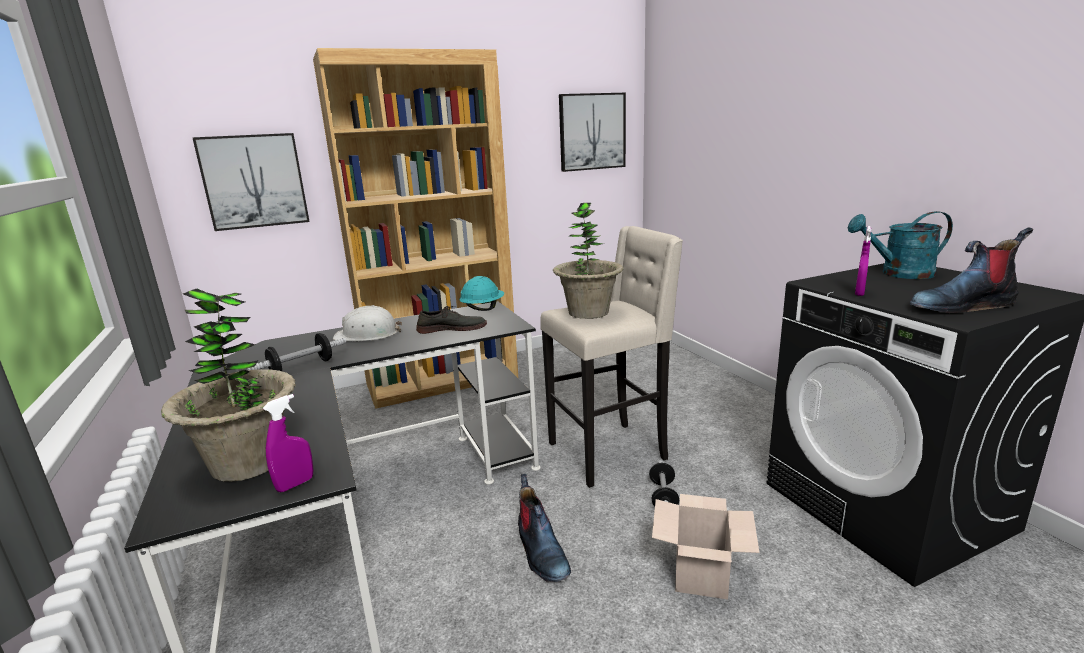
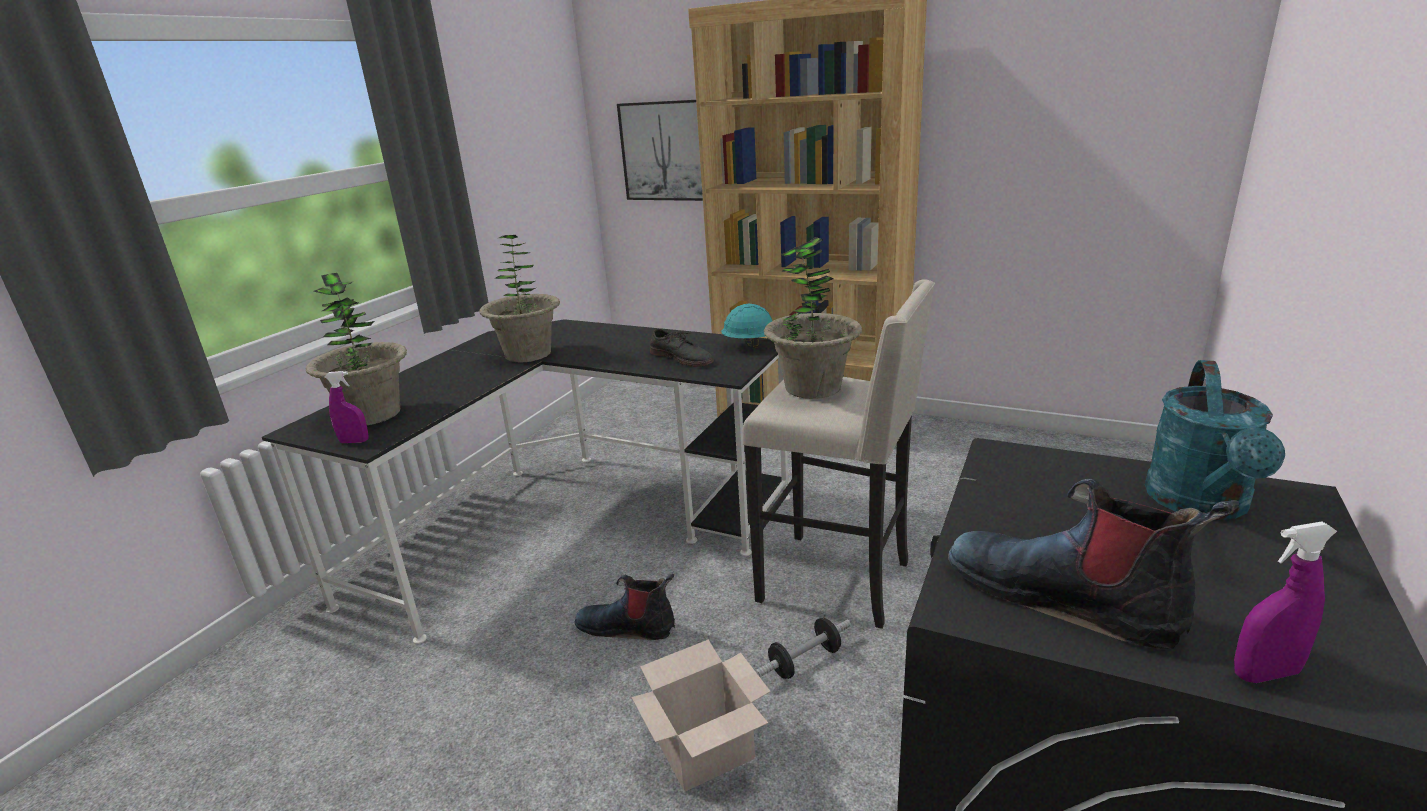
camera: 50 degrees right, 5 degrees up
(301, 368) = (528, 354): dumbbell -> potted plant
(367, 334) = (621, 339): white hard hat -> none
(541, 552) = (628, 627): boot -> boot turned 75 degrees clockwise
(592, 132) = (1131, 98): picture -> none
(859, 293) = (995, 499): purple spray bottle -> purple spray bottle (1265, 673)
(898, 274) = (1201, 505): turquoise watering can -> turquoise watering can turned 120 degrees counterclockwise

